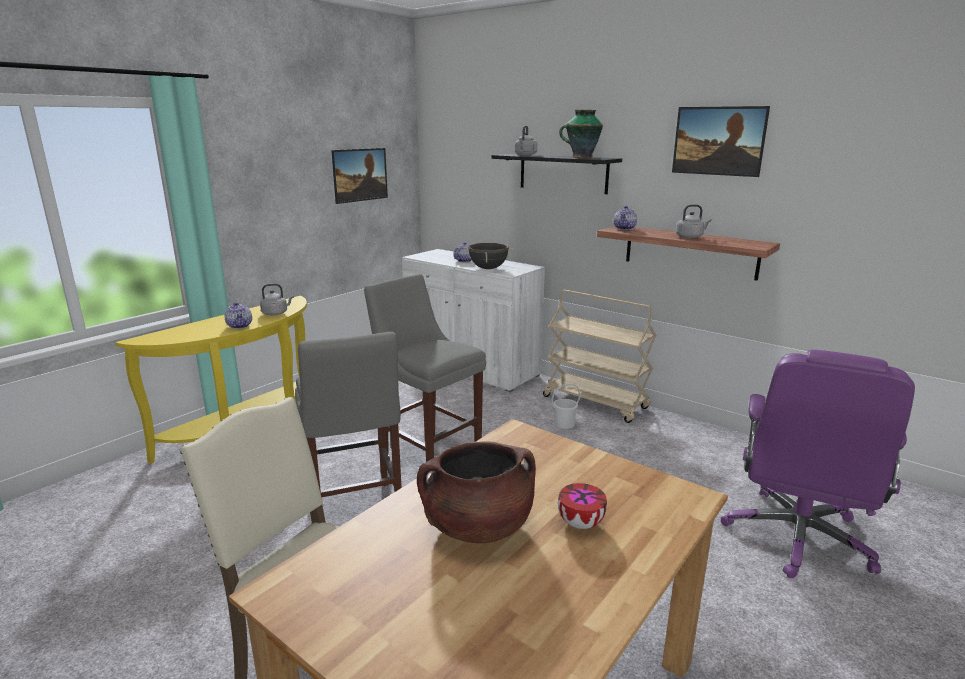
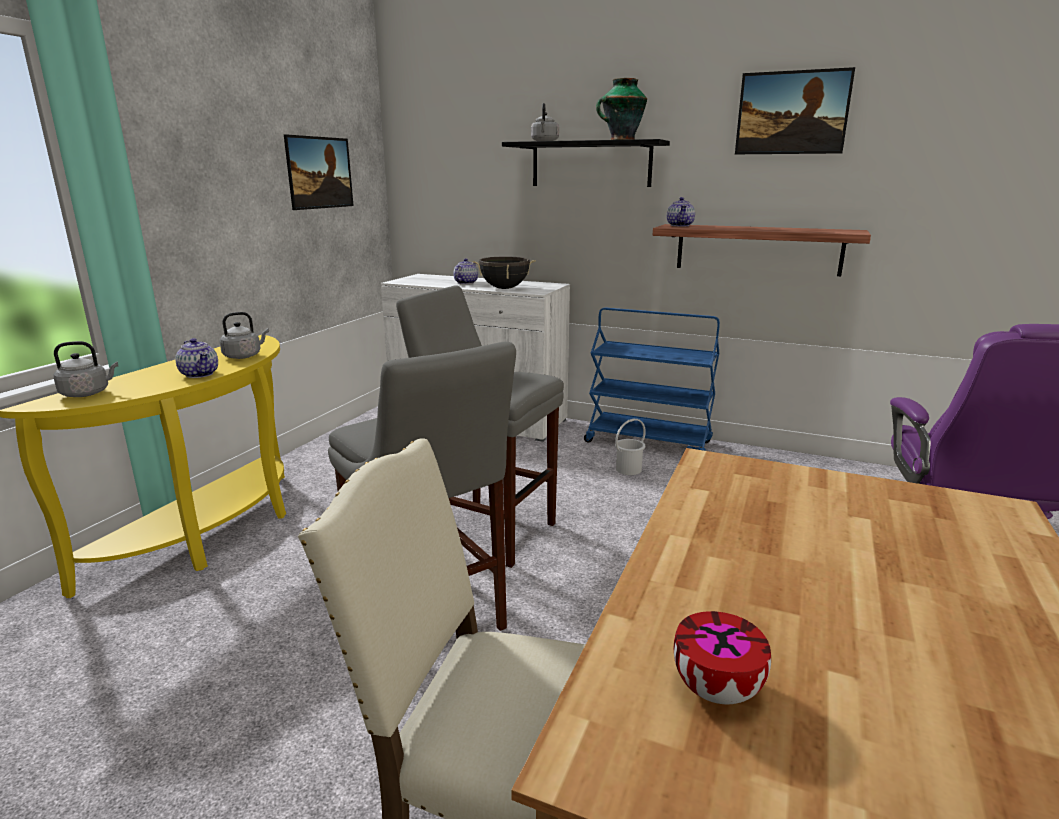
camera: 15 degrees left, 0 degrees up
(478, 527) = (795, 591): brown cooking pot -> none
(579, 523) = (917, 563): bowl -> bowl (715, 690)
(596, 402) = (649, 442): beige cart -> blue cart
(690, 237) = (767, 228): grey kettle -> grey kettle (88, 393)

